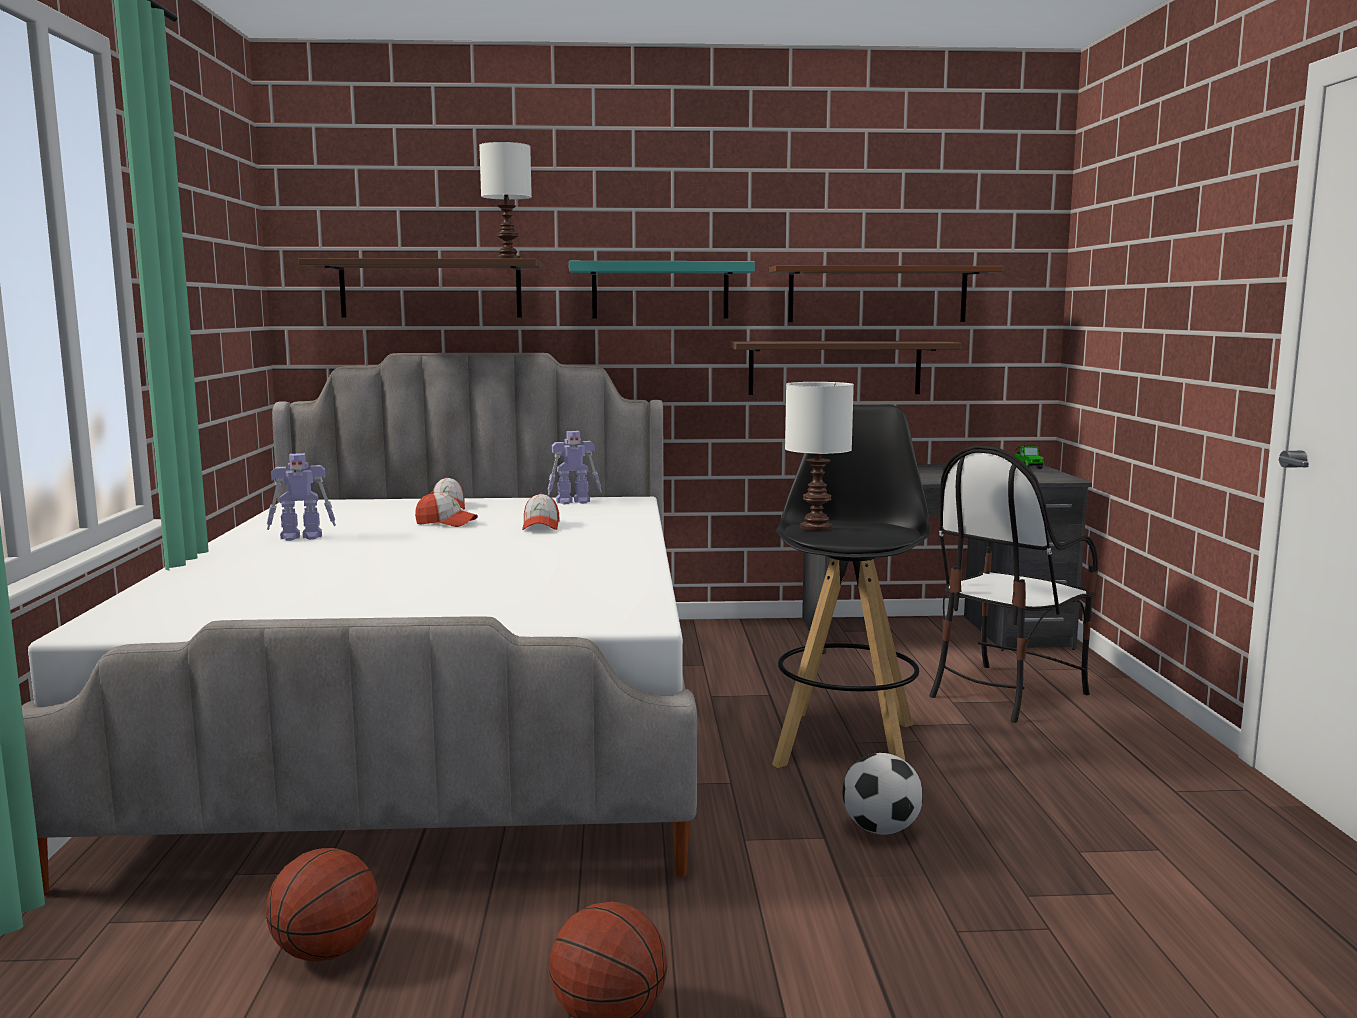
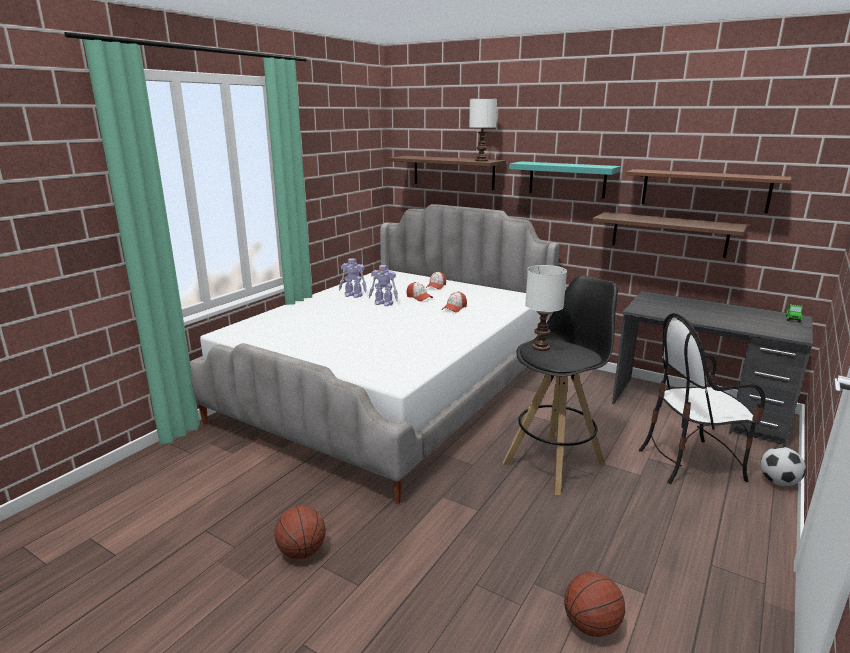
camera: 35 degrees right, 10 degrees up
(326, 952) = (251, 482): basketball -> basketball (591, 625)
(574, 502) = (497, 293): toy robot -> toy robot (384, 303)
(881, 830) = (509, 517): football -> football (778, 482)

